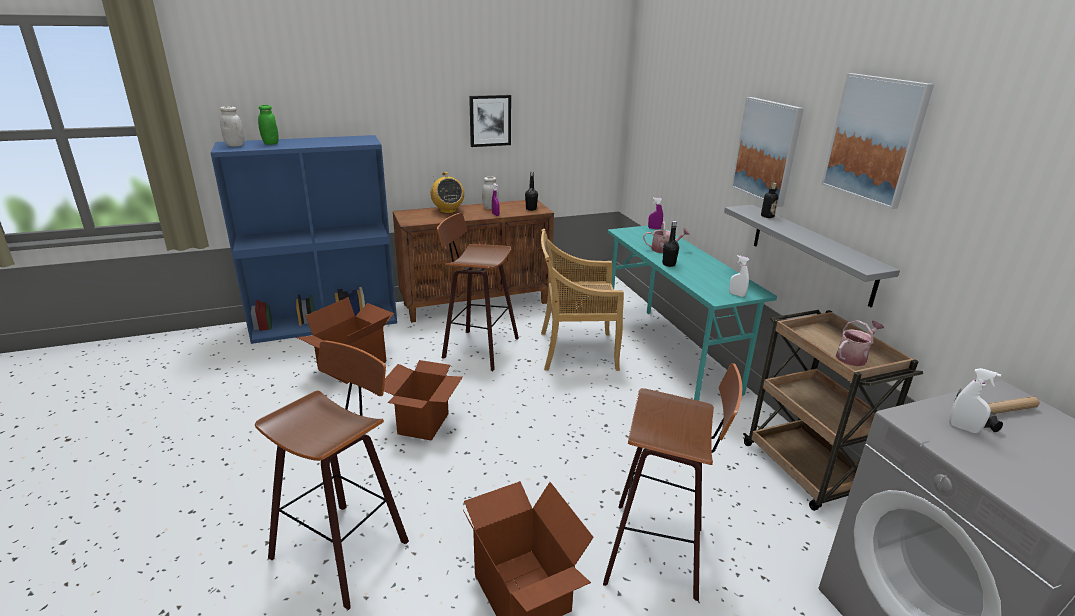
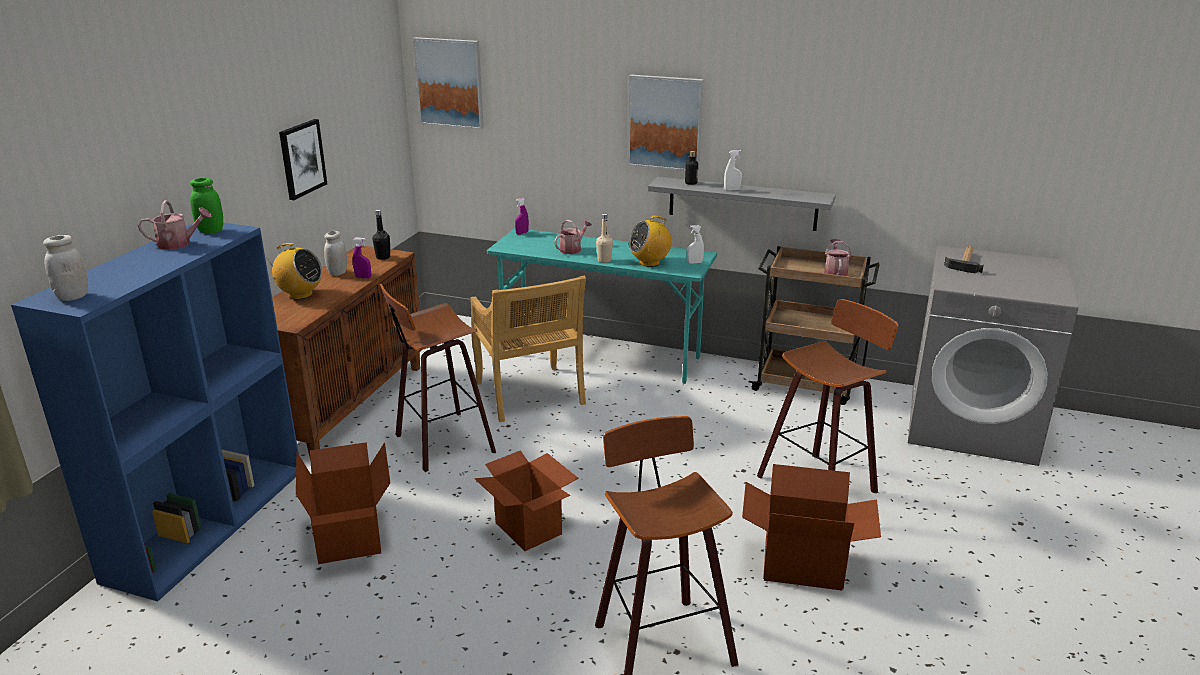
camera: 50 degrees left, 0 degrees up
(270, 143) = (113, 276): green jar -> green jar (211, 231)
(332, 140) = (179, 244): none -> watering can
(576, 351) = (530, 395): beige chair -> beige chair turned 60 degrees counterclockwise
(669, 264) = (604, 260): black bottle -> beige bottle
(699, 279) = (649, 262): none -> radio
(875, 139) = (788, 97): picture -> picture (450, 83)
(963, 428) = (971, 277): white spray bottle -> white spray bottle (732, 190)

